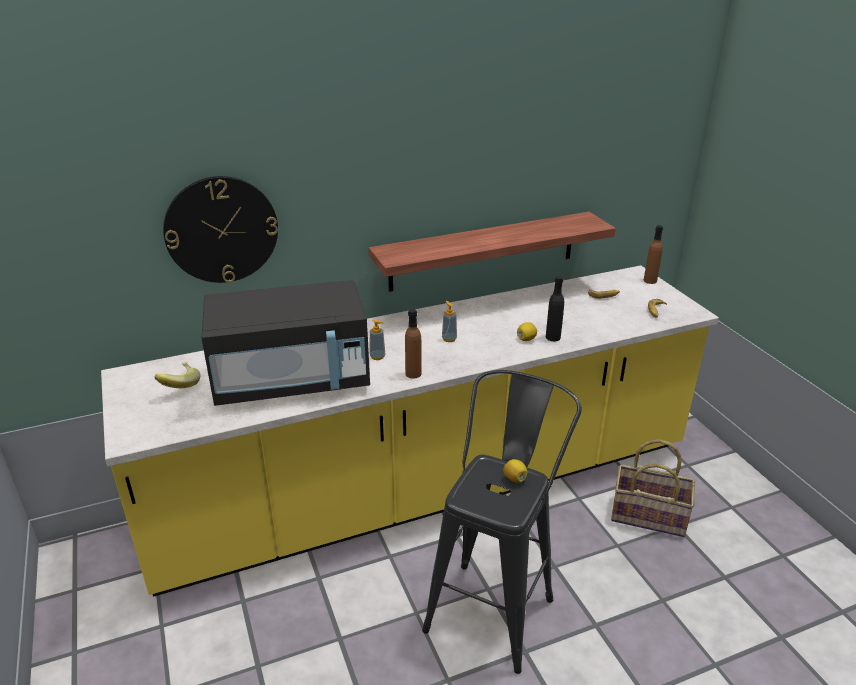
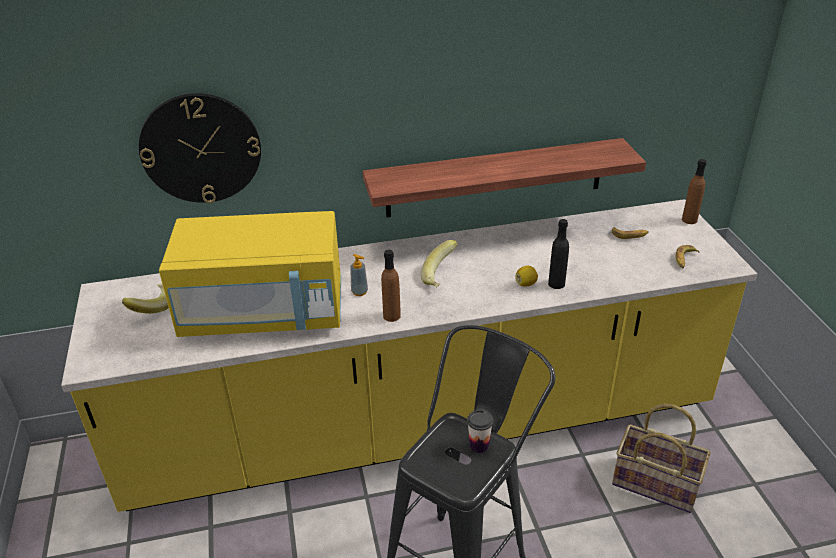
camera: 10 degrees right, 5 degrees up
(292, 380) = (264, 312): black microwave -> yellow microwave
(449, 339) = (441, 276): soap dispenser -> banana
(514, 478) = (479, 445): lemon -> cup

